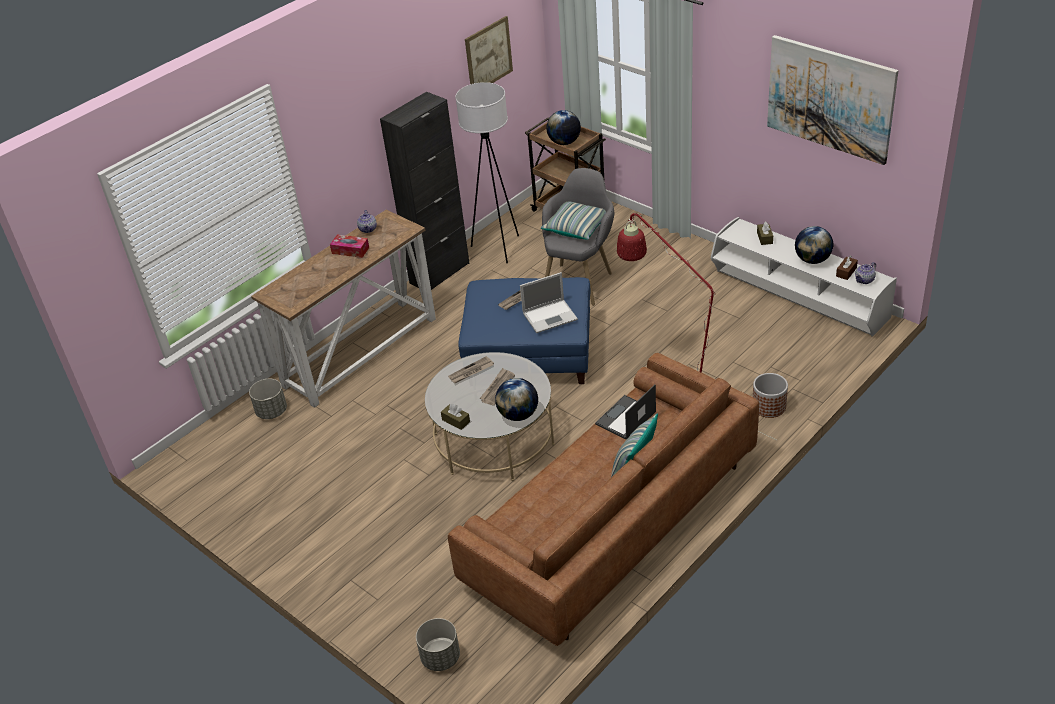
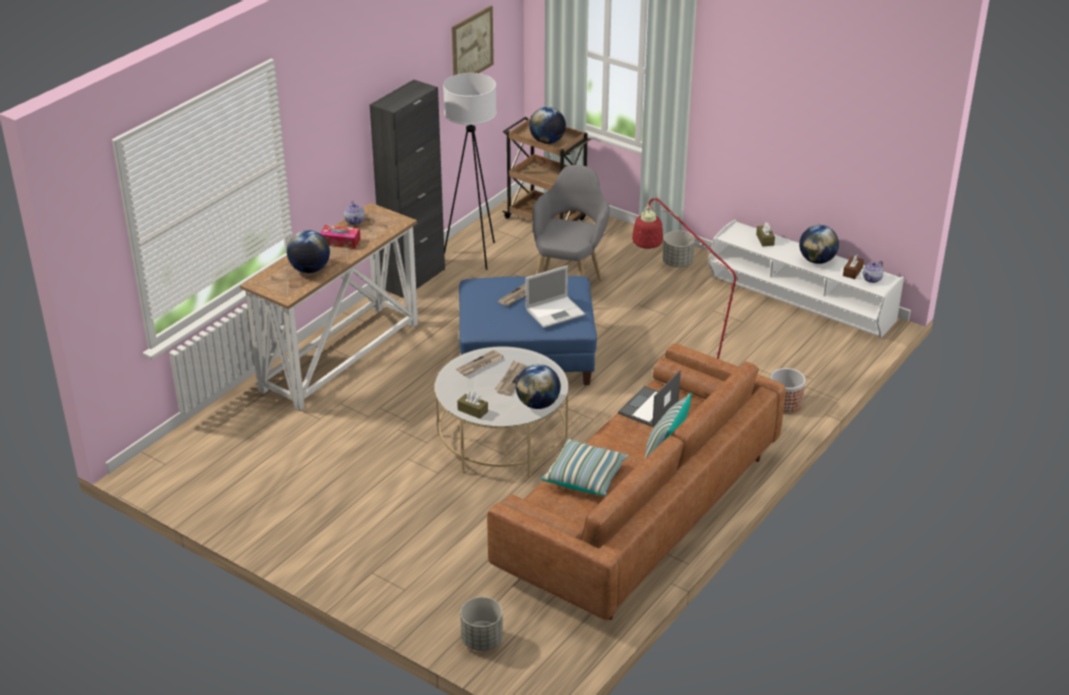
camera: 10 degrees left, 5 degrees down
(271, 412) = (252, 416): grey planter -> grey planter (677, 263)
(317, 280) = (310, 269): none -> globe
(576, 228) = (569, 227): pillow -> pillow (584, 477)
(830, 98) = (838, 92): picture -> none

